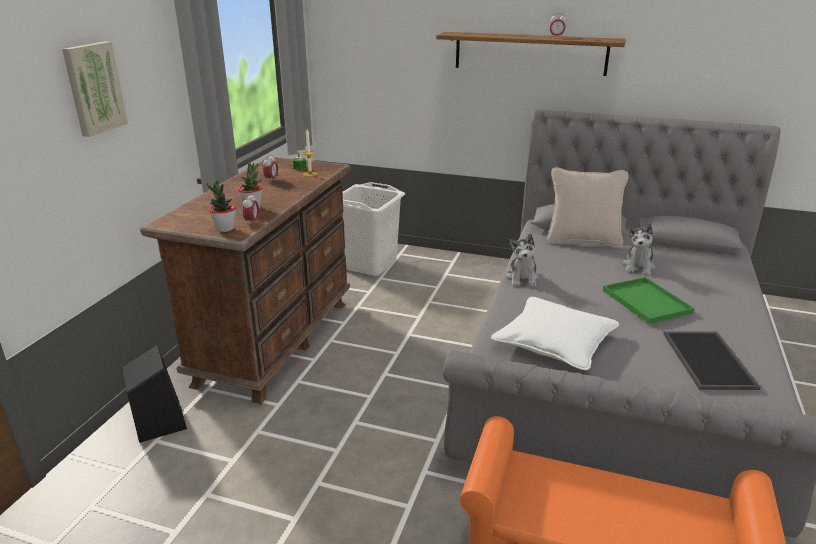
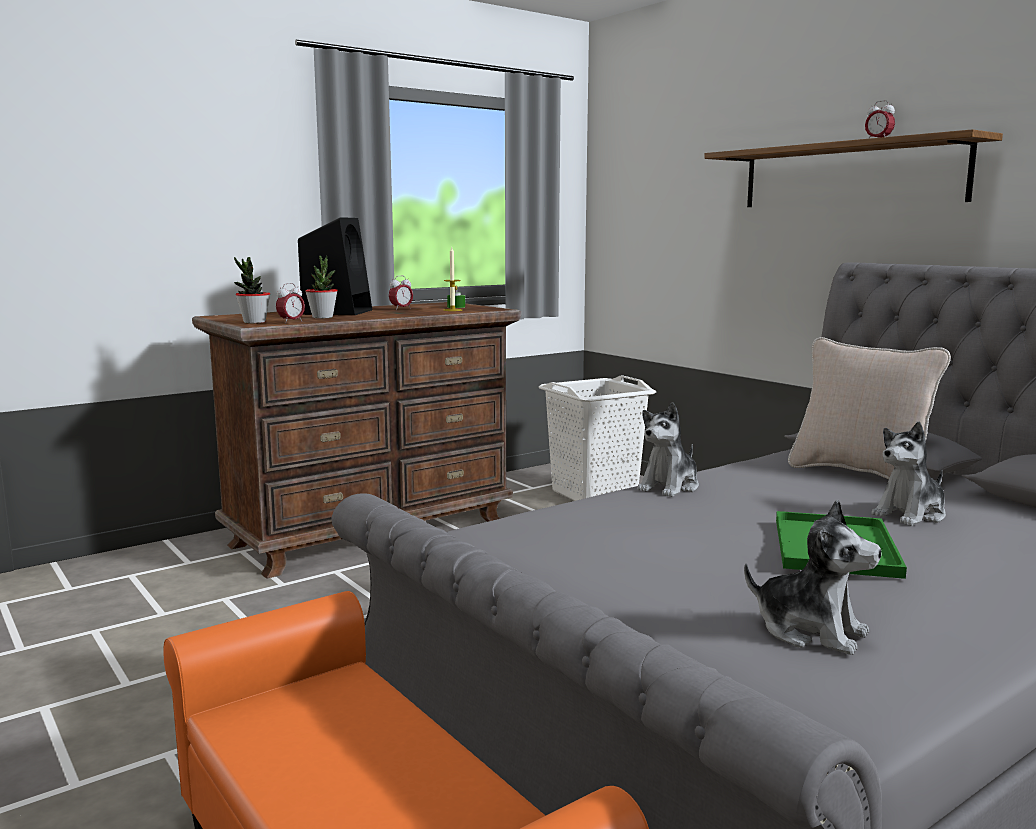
camera: 35 degrees right, 15 degrees down
(93, 88) = (187, 159): picture -> none
(159, 421) = (159, 562): black speaker -> black speaker (337, 312)
(554, 340) = (580, 546): white pillow -> none
(706, 359) = (810, 631): tray -> plush toy

